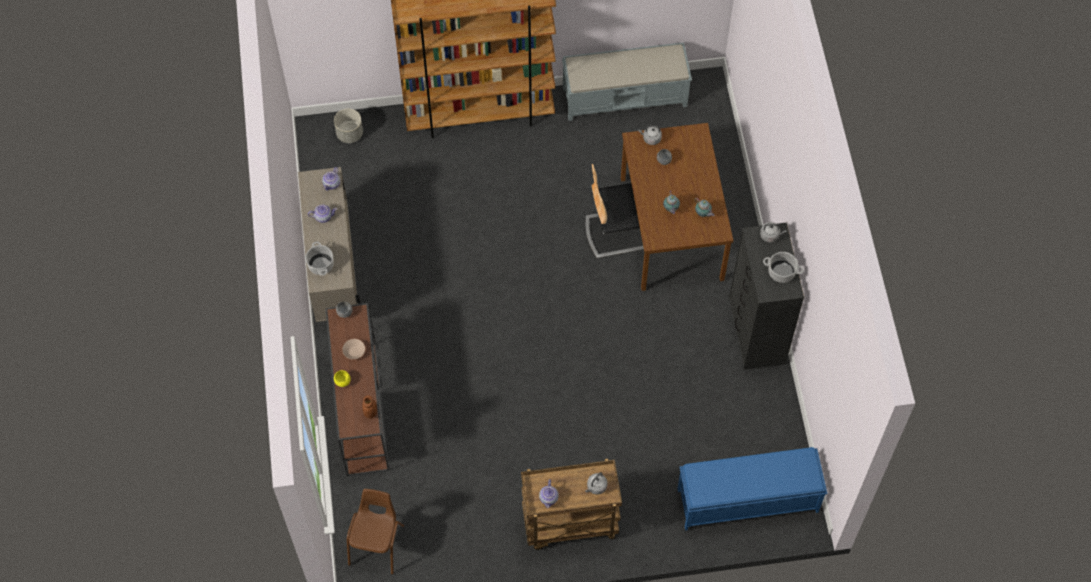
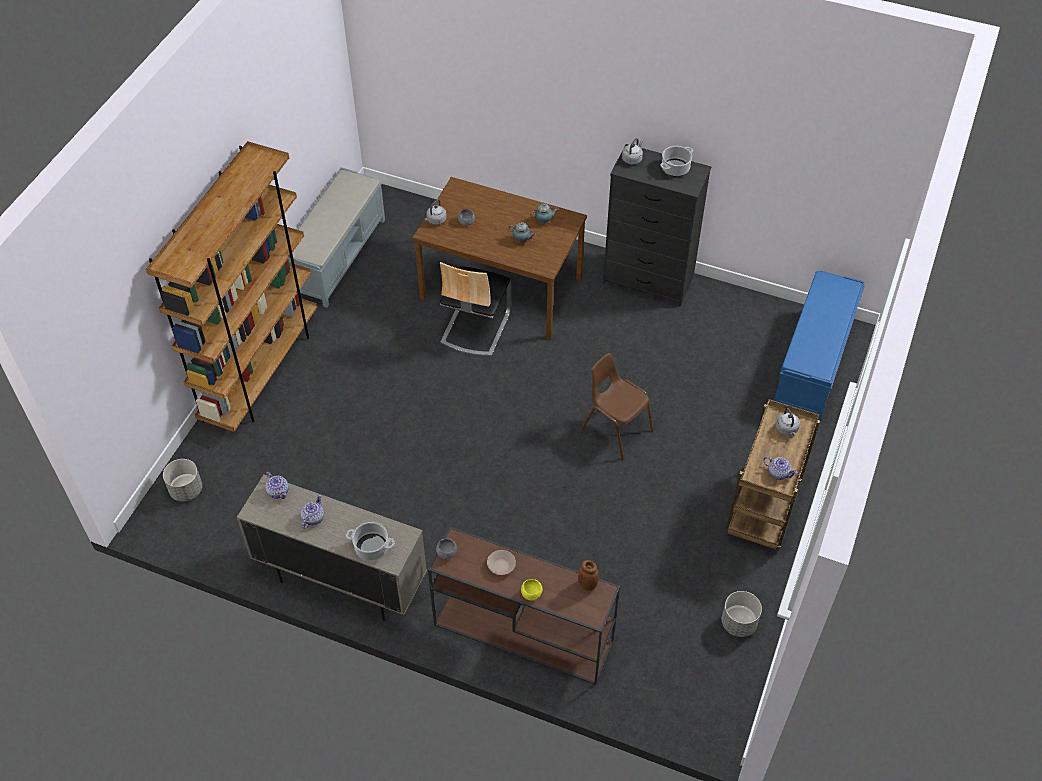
camera: 60 degrees left, 10 degrees down
(377, 544) = (695, 692): brown chair -> brown chair (616, 429)
(453, 550) = (739, 623): none -> grey planter

